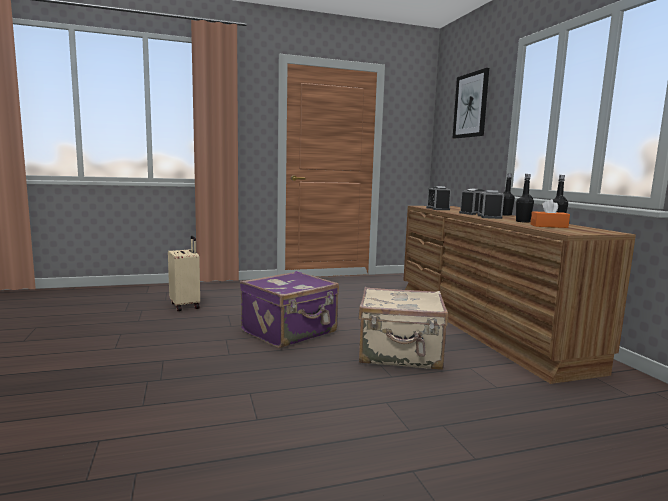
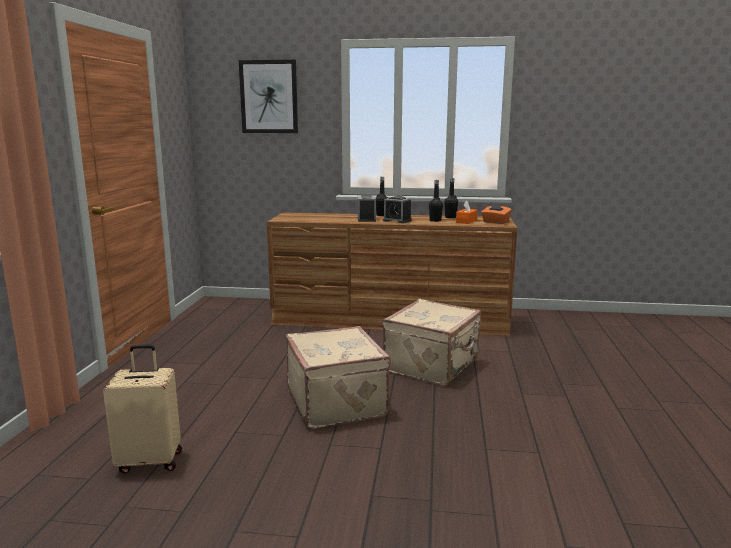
camera: 65 degrees left, 5 degrees up
(290, 332) = (338, 402): purple suitcase -> beige suitcase
(437, 209) = (315, 220): alarm clock -> none
(575, 231) = (495, 222): none -> orange tissue box

